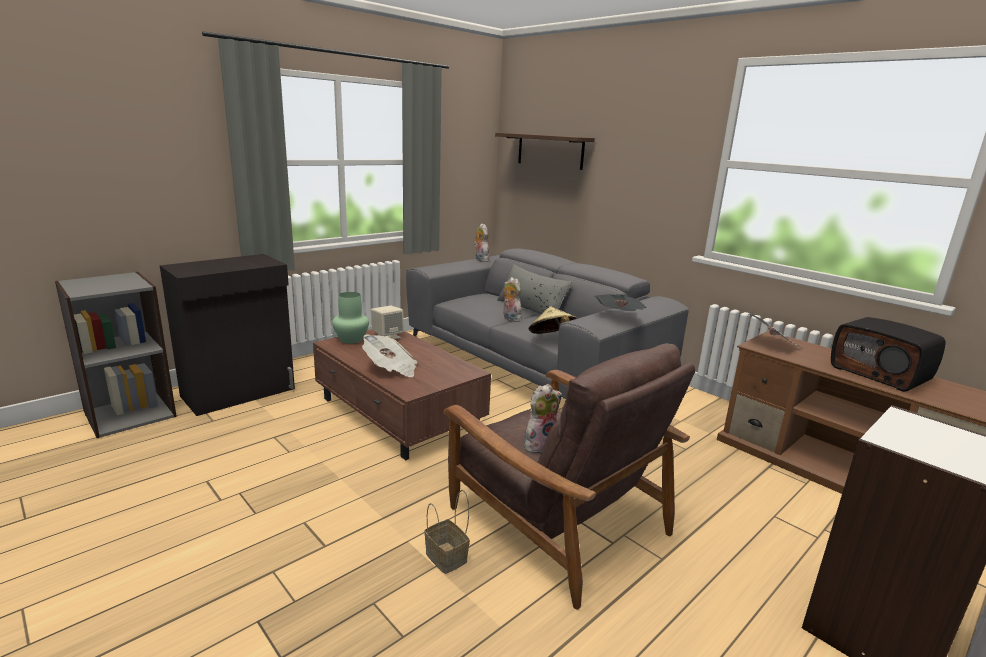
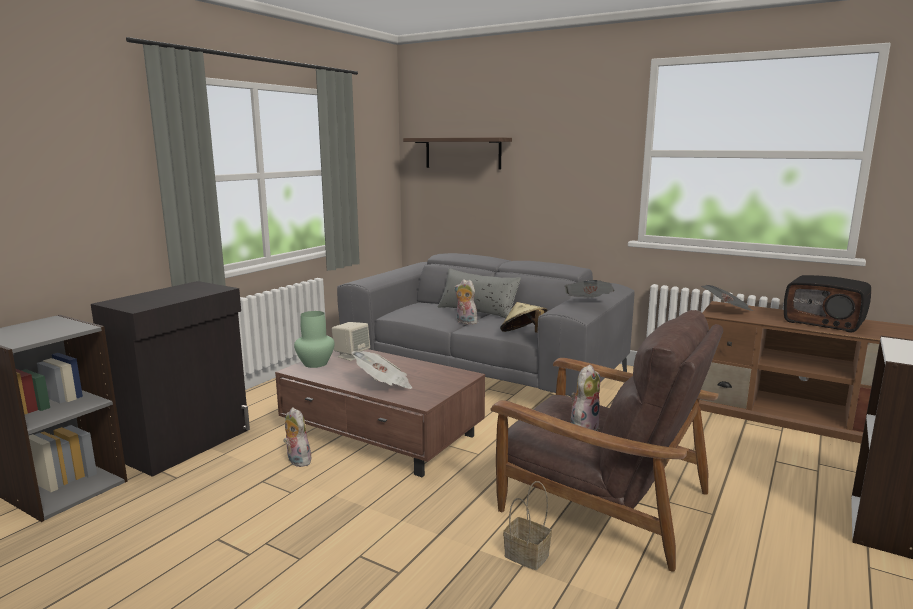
camera: 15 degrees left, 5 degrees down
(480, 259) = (406, 268): plush toy -> plush toy (297, 461)

